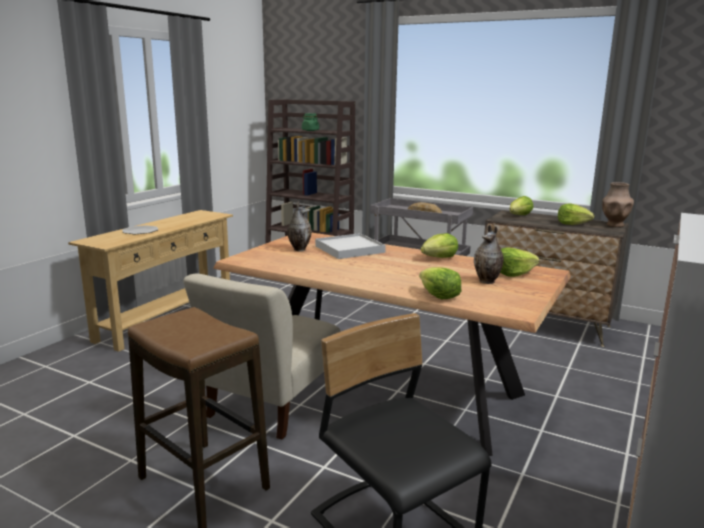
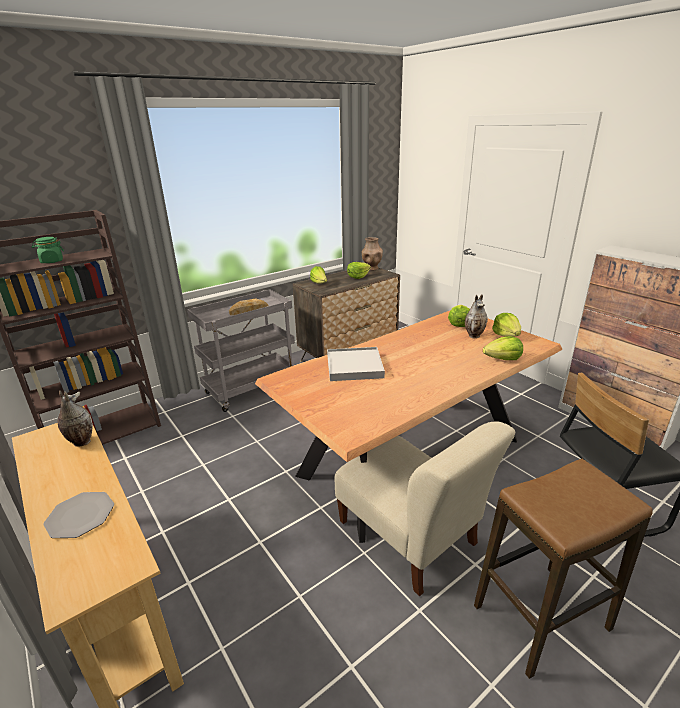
camera: 65 degrees left, 10 degrees up
(299, 249) = (335, 391): vase -> vase (81, 442)
(439, 258) = (407, 337): lettuce -> lettuce (506, 335)

